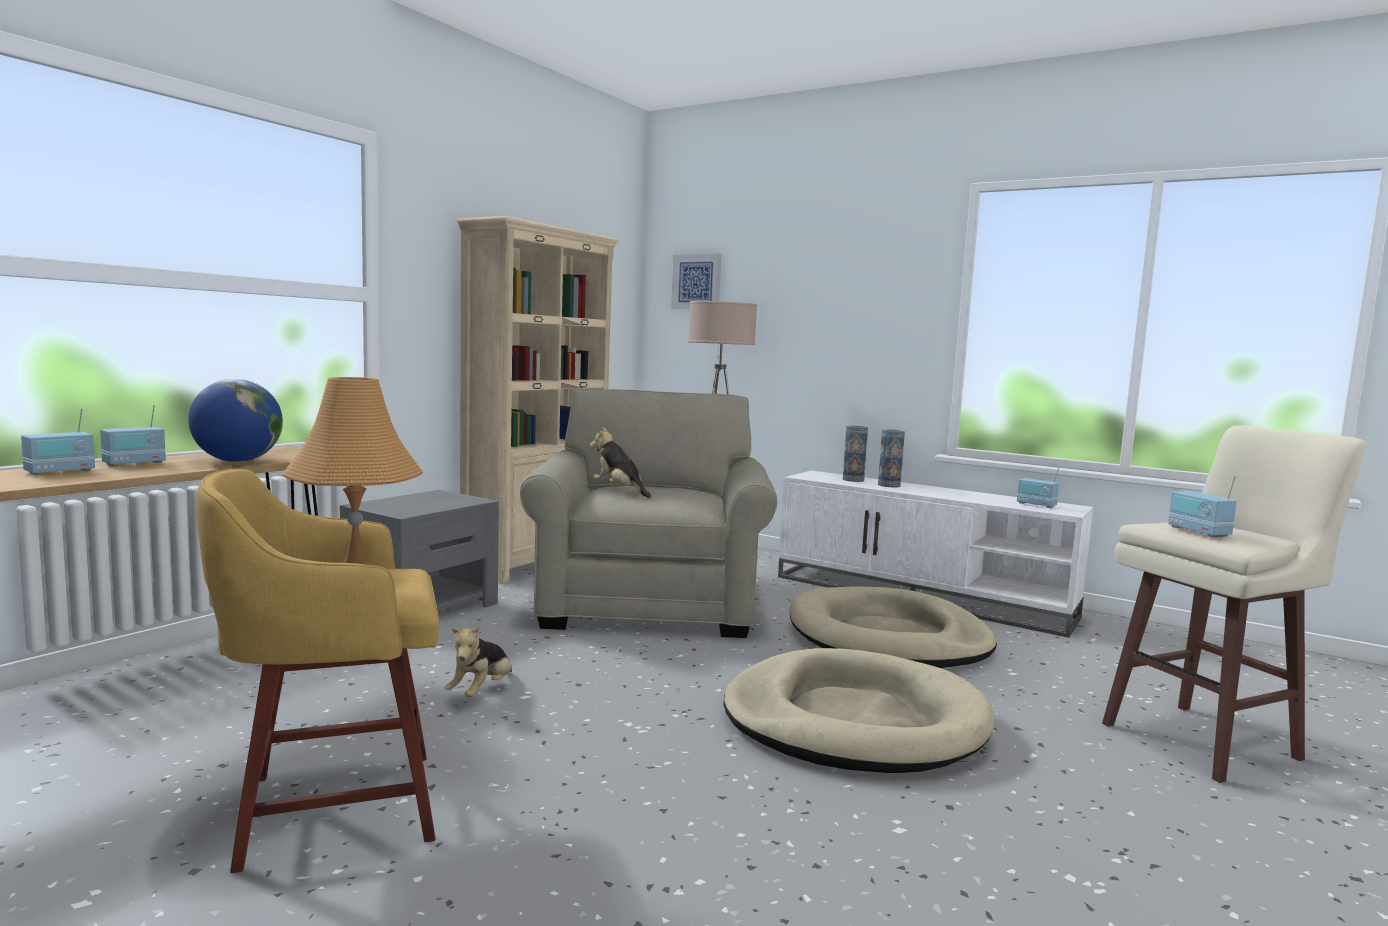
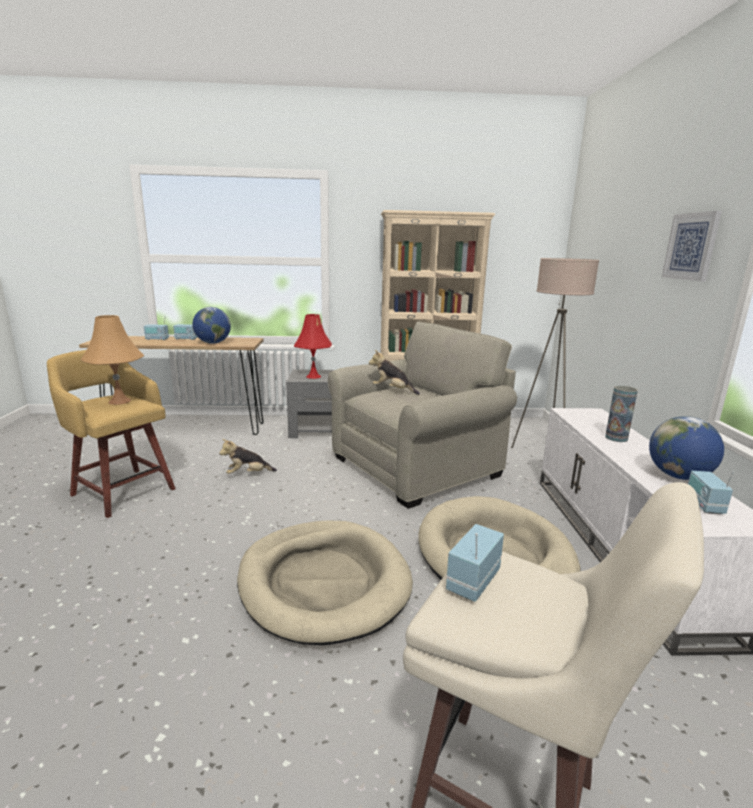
camera: 55 degrees right, 10 degrees up
(417, 506) = (313, 376): none -> red table lamp
(619, 491) = (392, 390): plush toy -> plush toy turned 75 degrees counterclockwise
(696, 282) = (589, 239): picture -> picture (691, 246)
(853, 480) = (602, 425): vase -> none
(983, 496) = (678, 476): none -> globe

